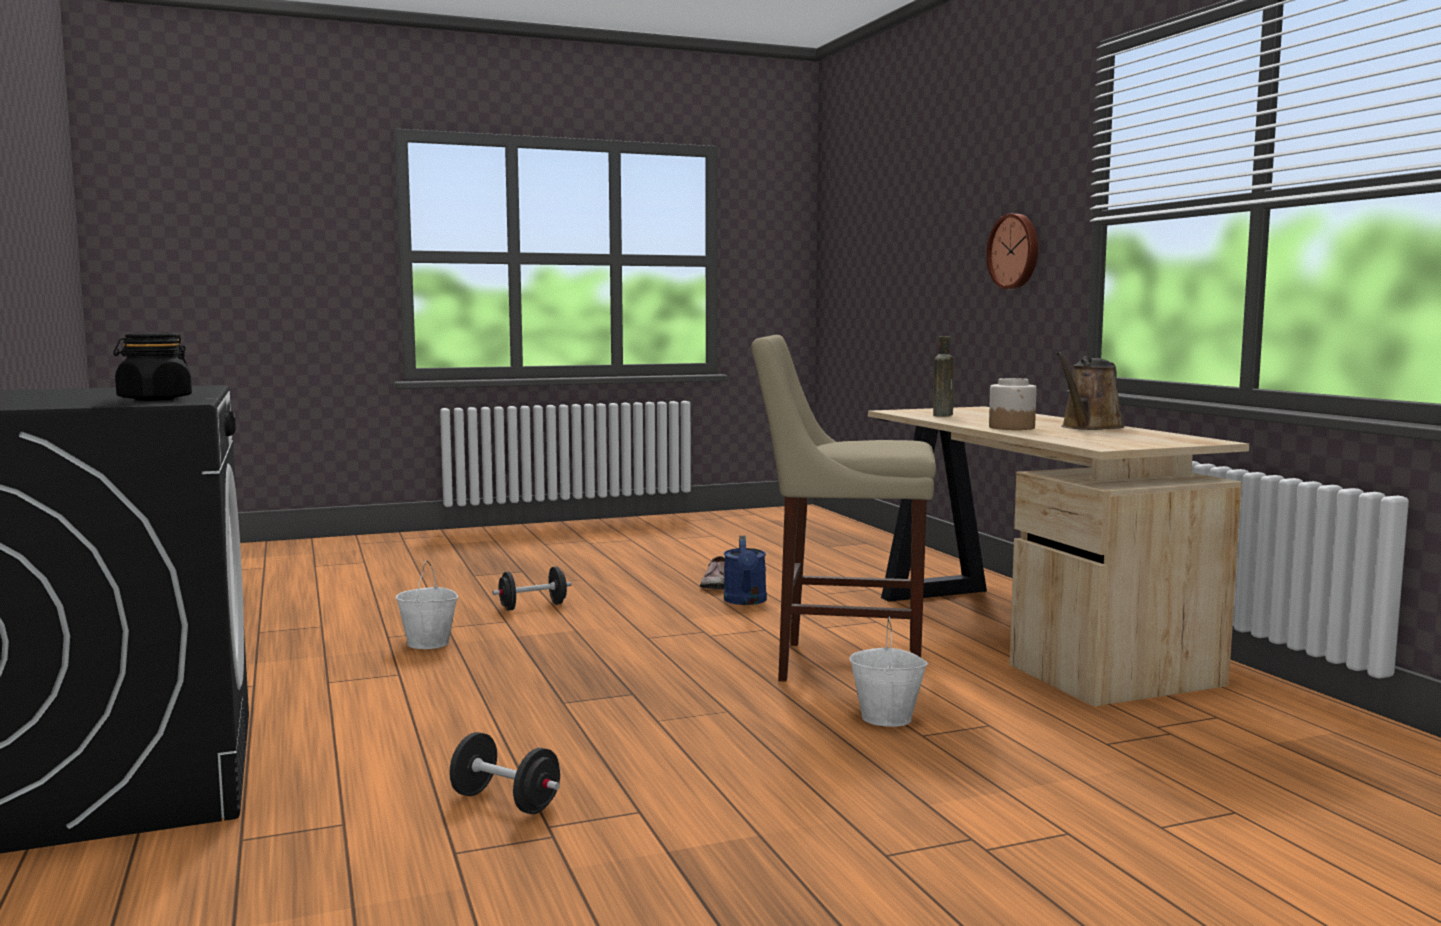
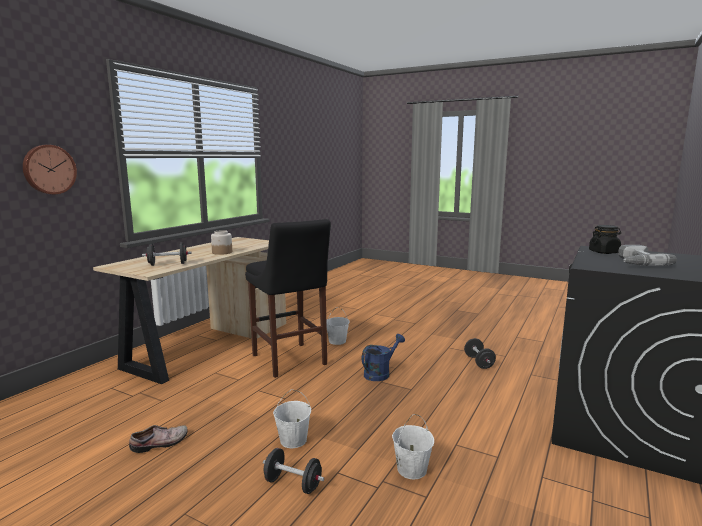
camera: 130 degrees left, 5 degrees up
(97, 394) = (635, 262): none -> power drill
(601, 620) = (293, 440): none -> white bucket
(746, 601) = (203, 415): blue watering can -> blue watering can (380, 373)
(841, 663) = (290, 361): beige stool -> black stool
(943, 415) = (168, 264): brown bottle -> black dumbbell
(1089, 427) = (207, 247): brown watering can -> none

